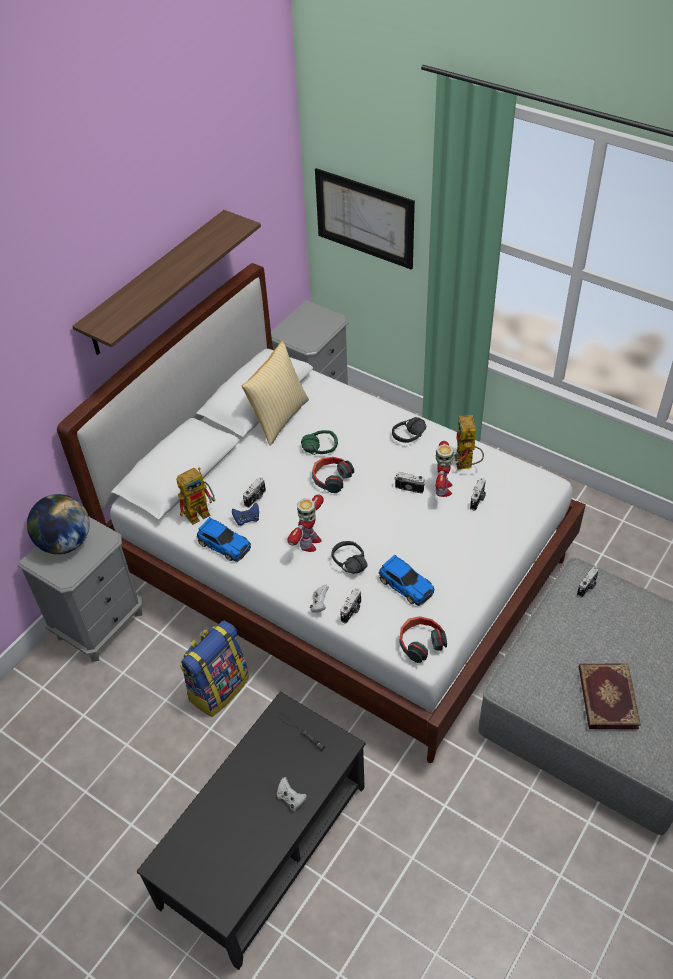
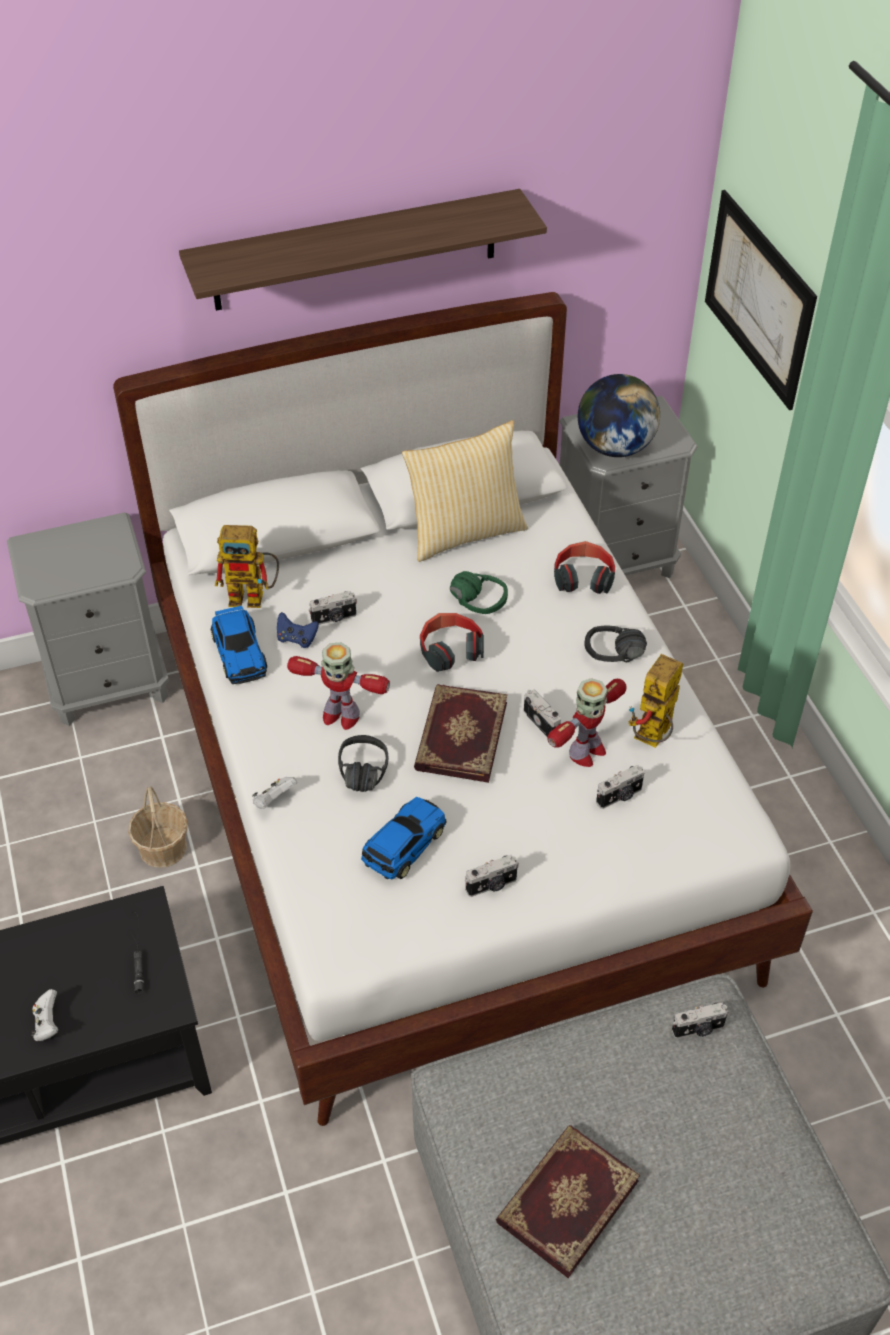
camera: 35 degrees right, 0 degrees up
(65, 543) = (76, 544): globe -> globe (615, 447)
(218, 688) = (163, 847): backpack -> basket
(309, 543) = (340, 715): toy robot -> toy robot turned 45 degrees clockwise
(352, 611) = (303, 835): camera -> camera (492, 886)
(378, 517) = (459, 735): none -> book
(405, 584) = (402, 845): toy car -> toy car turned 135 degrees counterclockwise
(420, 643) = (344, 934): headphones -> headphones (583, 577)

